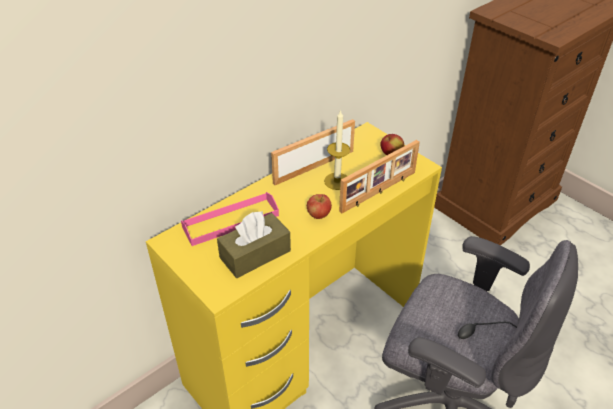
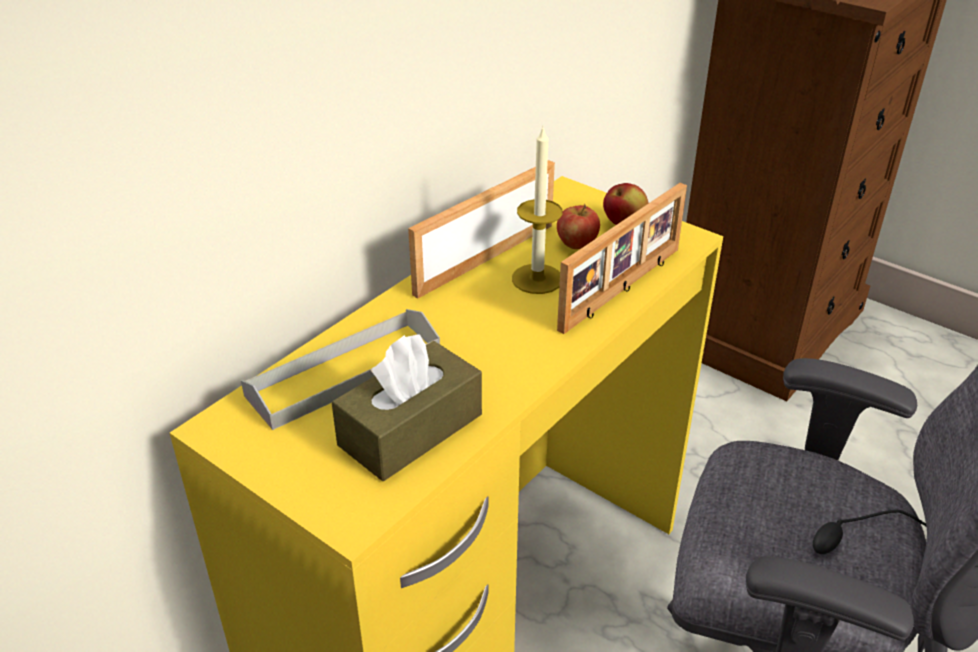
camera: 10 degrees left, 5 degrees down
(231, 221) = (344, 373): pink tray -> grey tray
(318, 215) = (519, 341): apple -> apple (576, 244)

